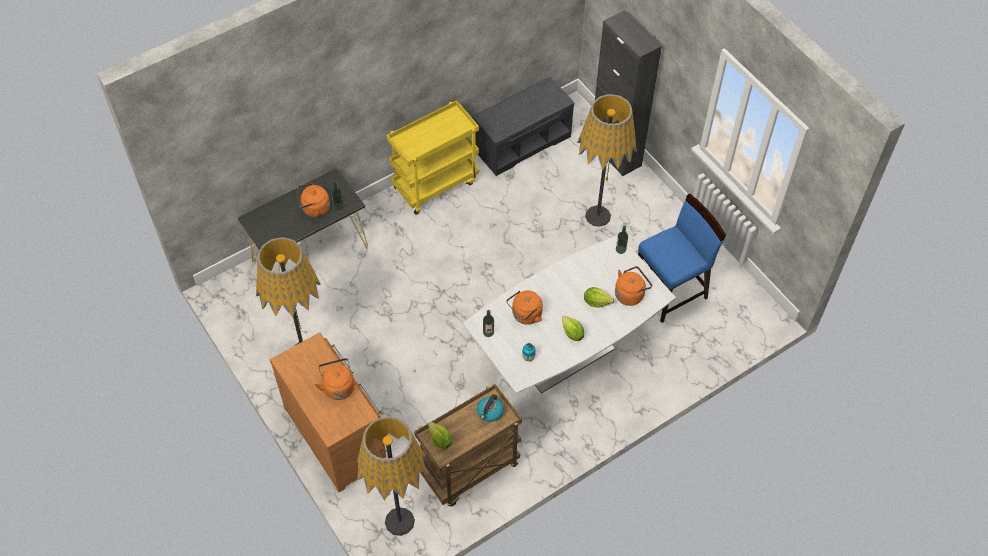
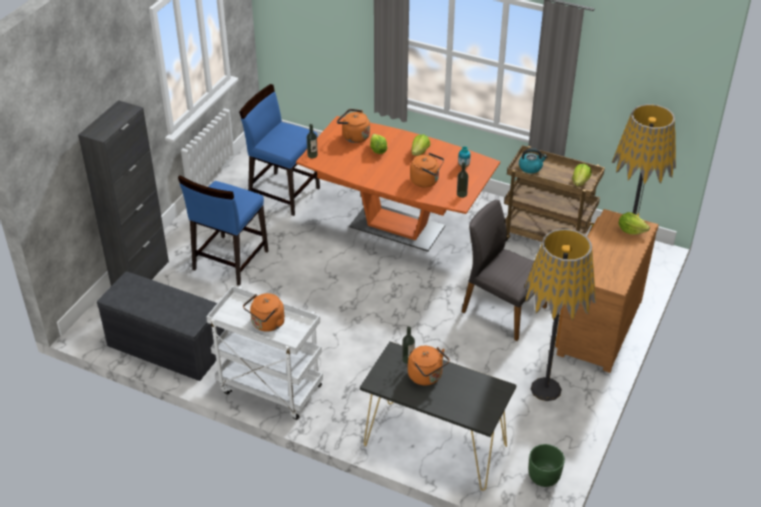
camera: 120 degrees left, 15 degrees down
(233, 303) = (544, 476): none -> green planter
(335, 418) = (631, 230): none -> lettuce
(338, 386) = (603, 242): orange kettle -> orange kettle (266, 324)
(406, 375) = (502, 309): none -> grey chair
(435, 184) = (269, 389): yellow cart -> white cart
(565, 355) = (397, 227): white dining table -> orange dining table
(598, 216) = (229, 260): floor lamp -> blue chair

